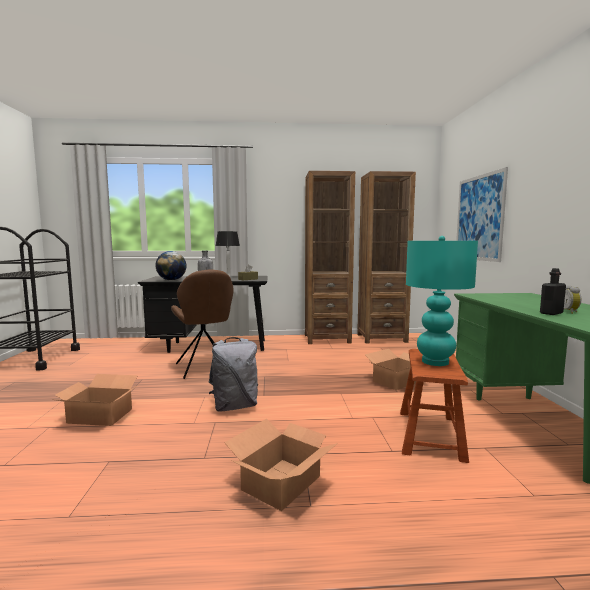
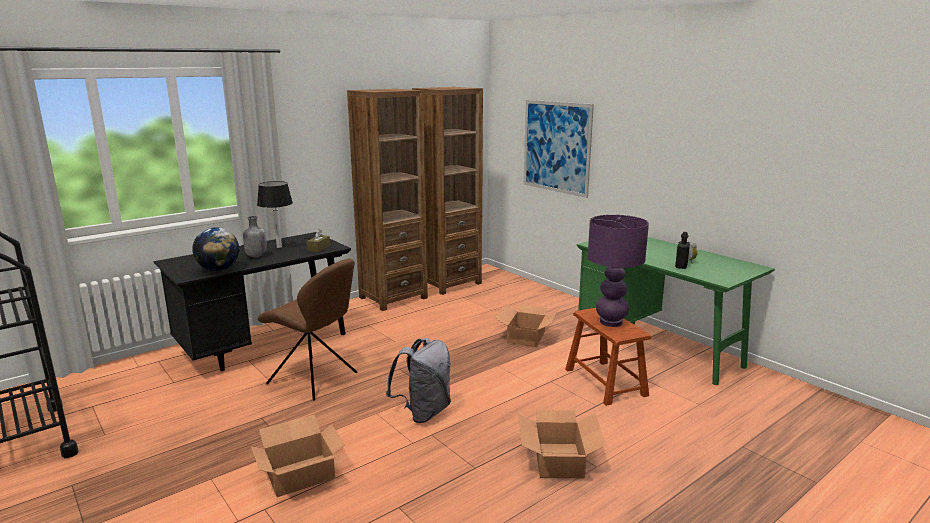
camera: 35 degrees left, 10 degrees up
(435, 362) = (611, 322): turquoise table lamp -> purple table lamp

